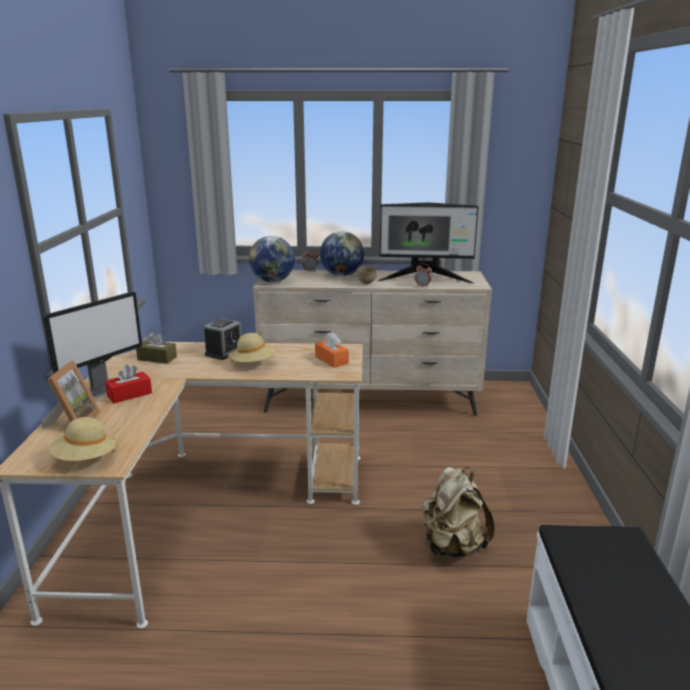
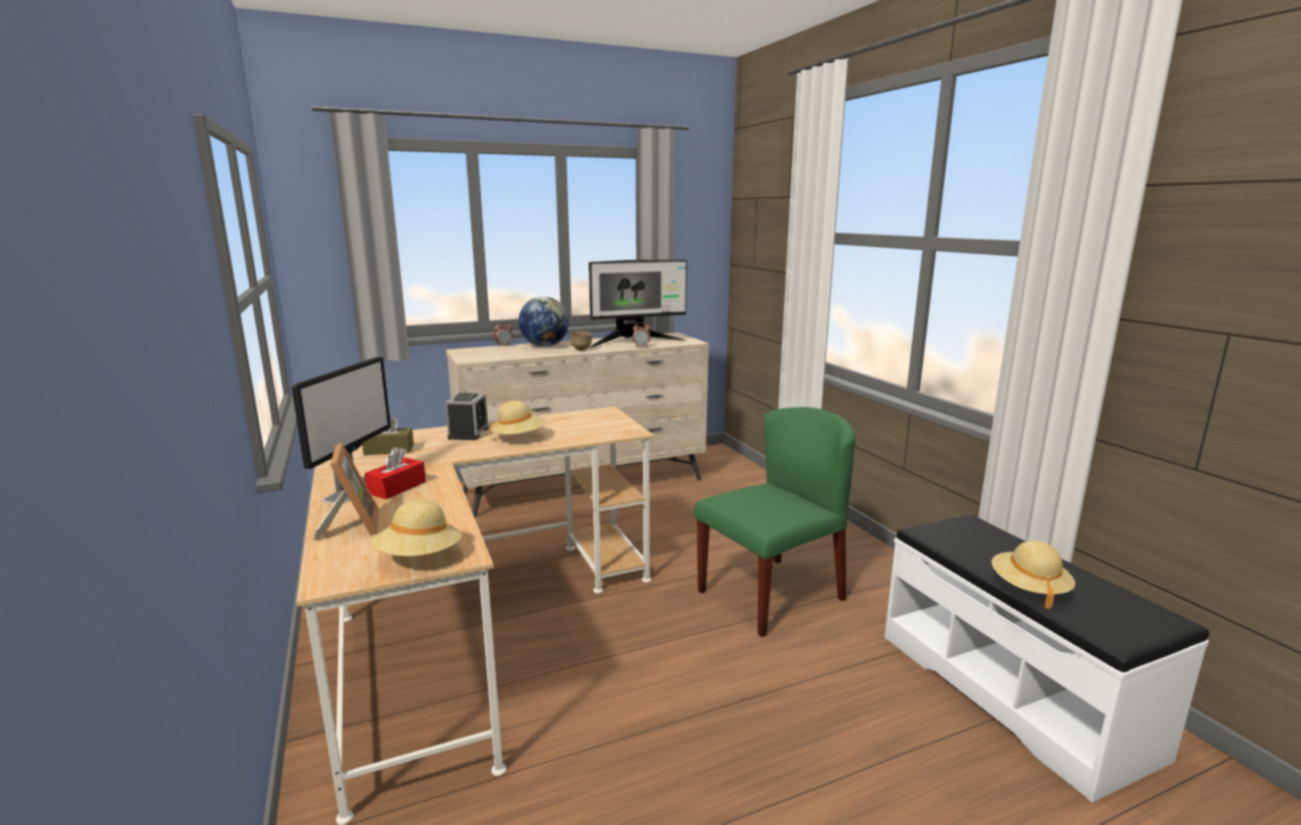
camera: 25 degrees left, 5 degrees down
(272, 281) = (473, 357): globe -> none
(331, 360) = (601, 423): orange tissue box -> none
(452, 546) = (771, 594): beige backpack -> green chair
(607, 627) = (1028, 588): none -> beige hat

